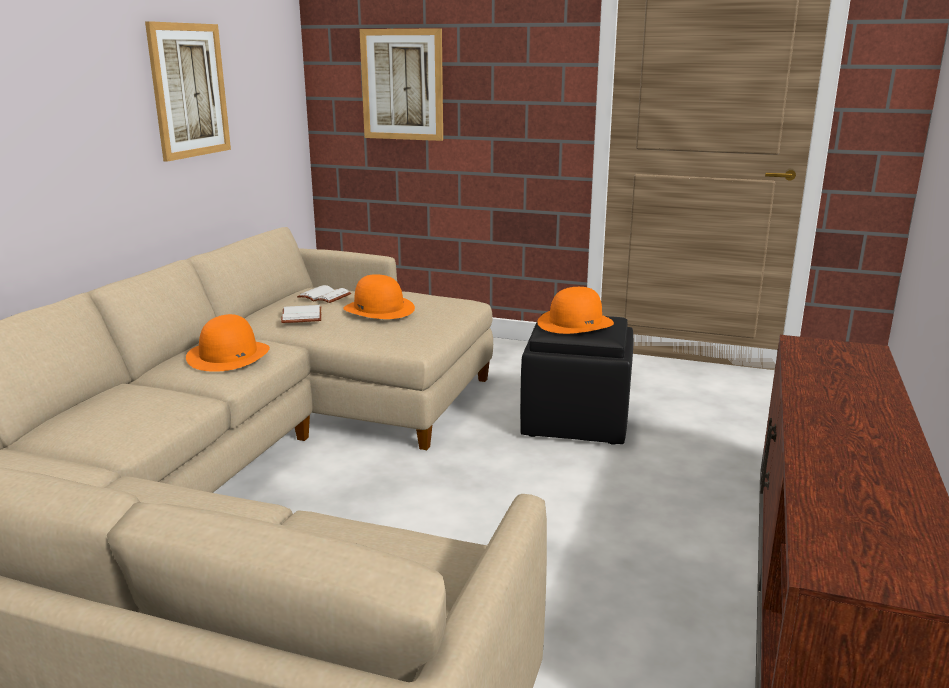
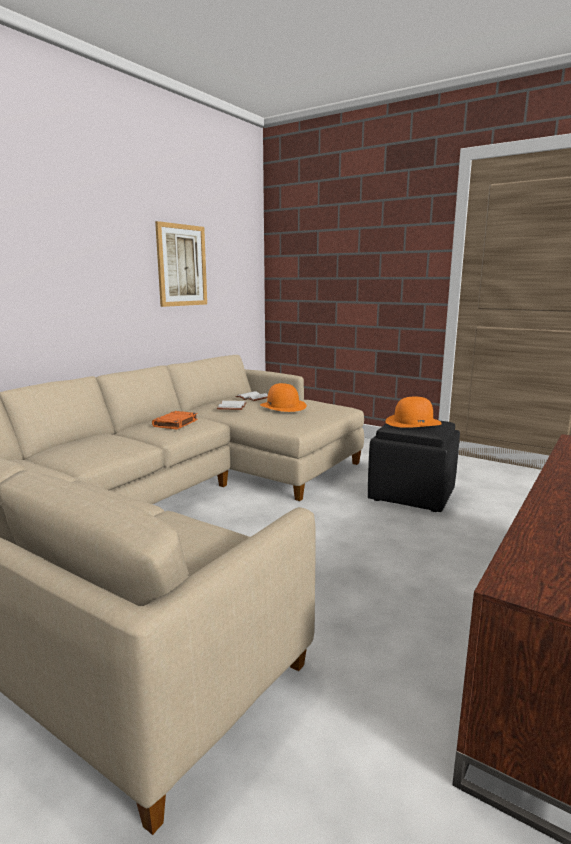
camera: 15 degrees right, 5 degrees down
(228, 355) = (175, 423): orange hat -> orange book
(402, 85) = (322, 268): picture -> none

